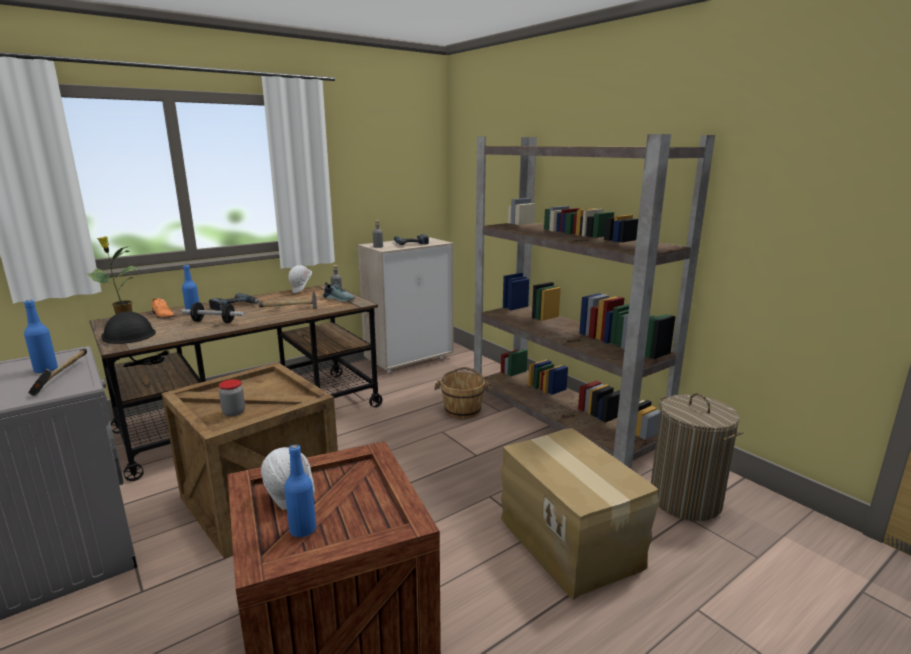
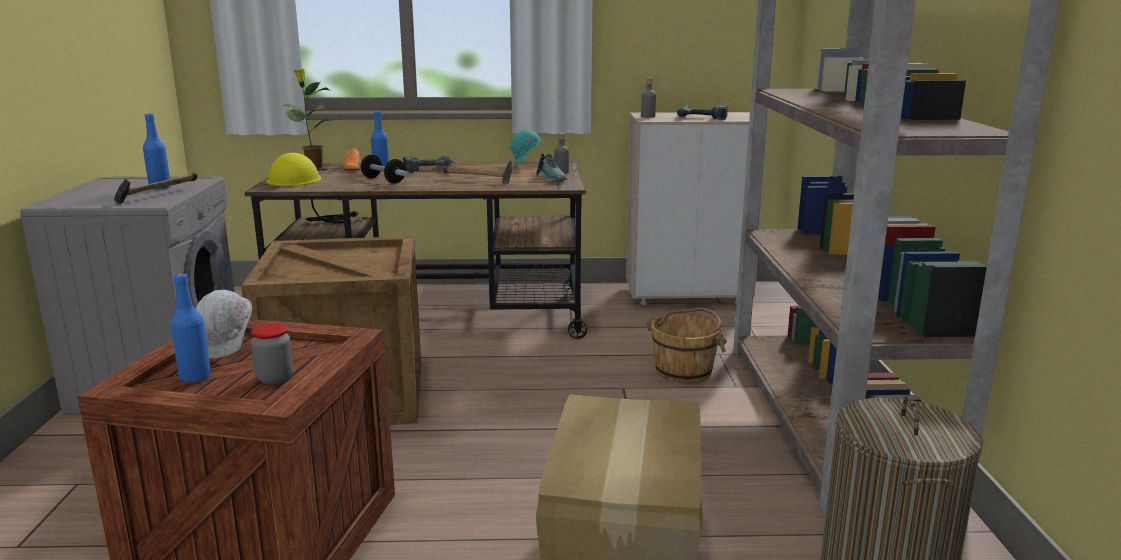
camera: 35 degrees right, 0 degrees up
(128, 334) = (294, 179): black hard hat -> yellow hard hat
(234, 412) = (307, 272): jar -> jar (275, 378)
(302, 291) = (527, 165): white hard hat -> turquoise hard hat

